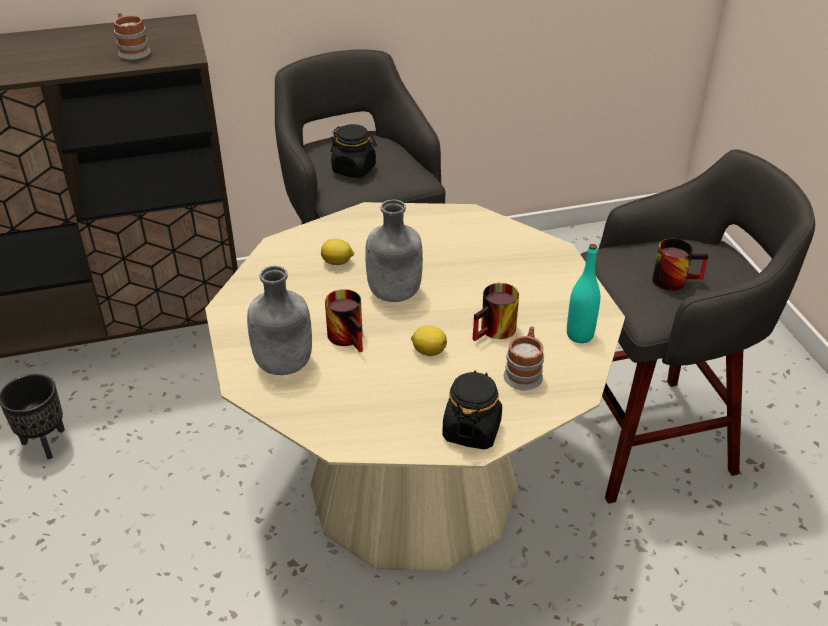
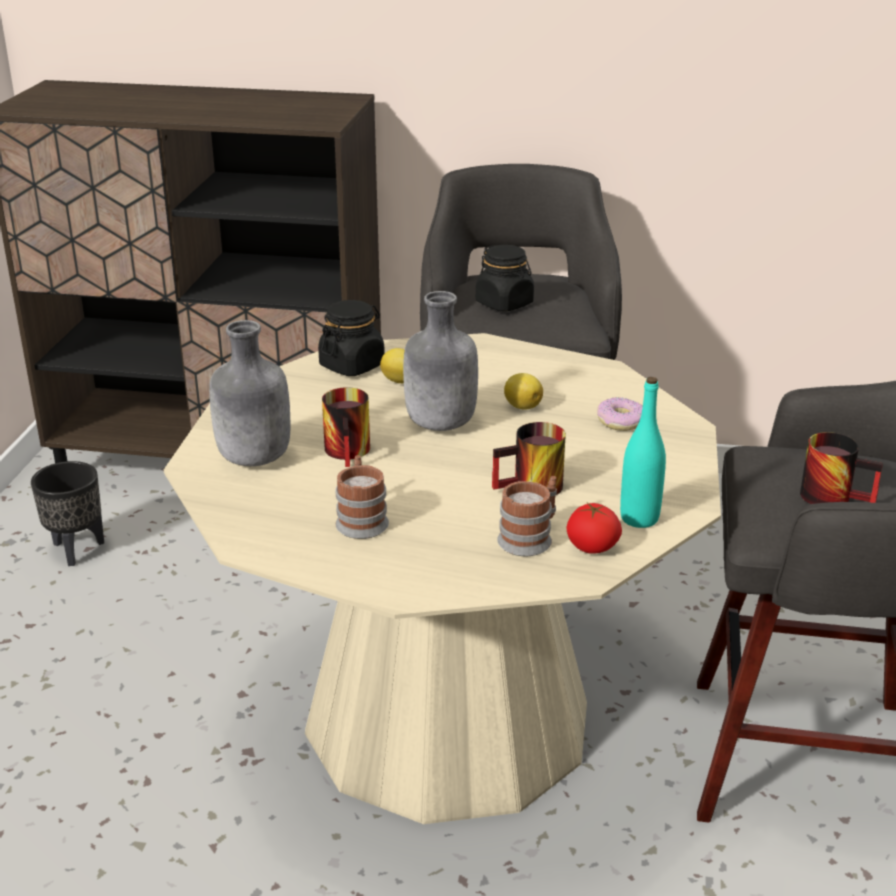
camera: 25 degrees right, 10 degrees down
(132, 51) = (273, 113): mug -> mug (361, 519)
(428, 351) = (430, 487): lemon -> lemon (522, 406)
(471, 430) = (412, 576): black jar -> black jar (352, 365)
(512, 257) = (621, 421): none -> donut
(568, 368) = (592, 547): none -> tomato

